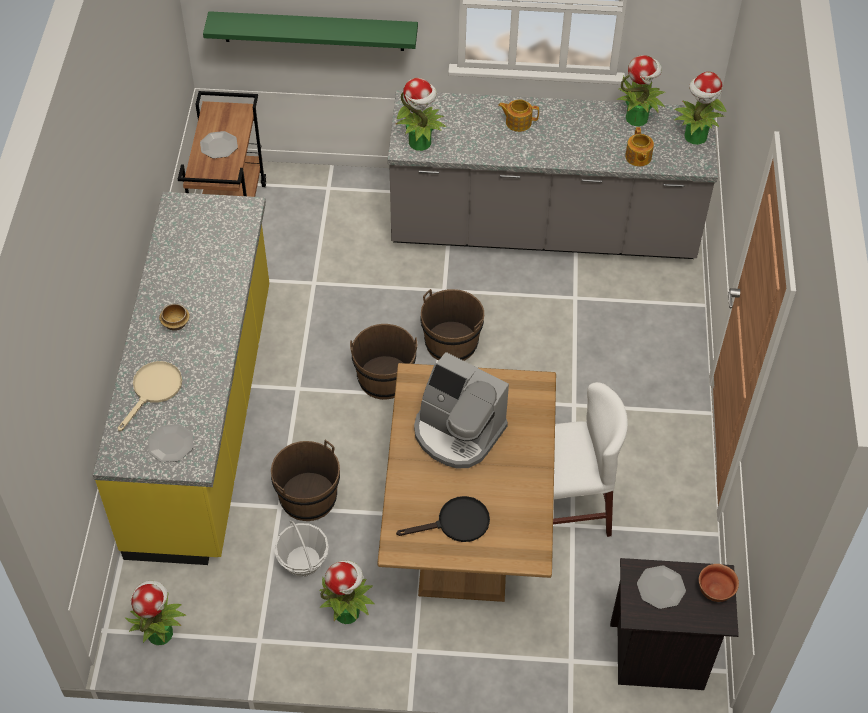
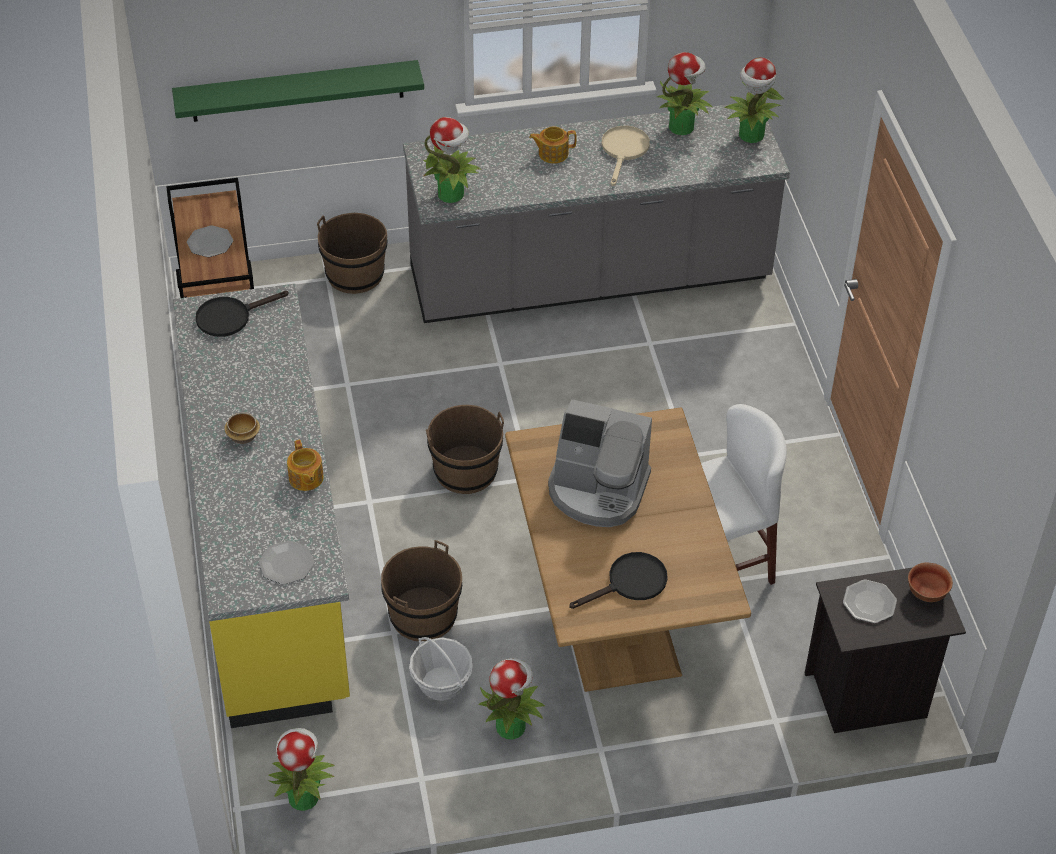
camera: 15 degrees left, 5 degrees down
(154, 390) = (245, 511): beige frying pan -> beige frying pan (624, 151)
(202, 216) = (230, 317): none -> black frying pan
(451, 343) = (528, 418): brown bucket -> brown bucket (355, 274)
(638, 157) = (697, 167): teapot -> teapot (305, 478)

